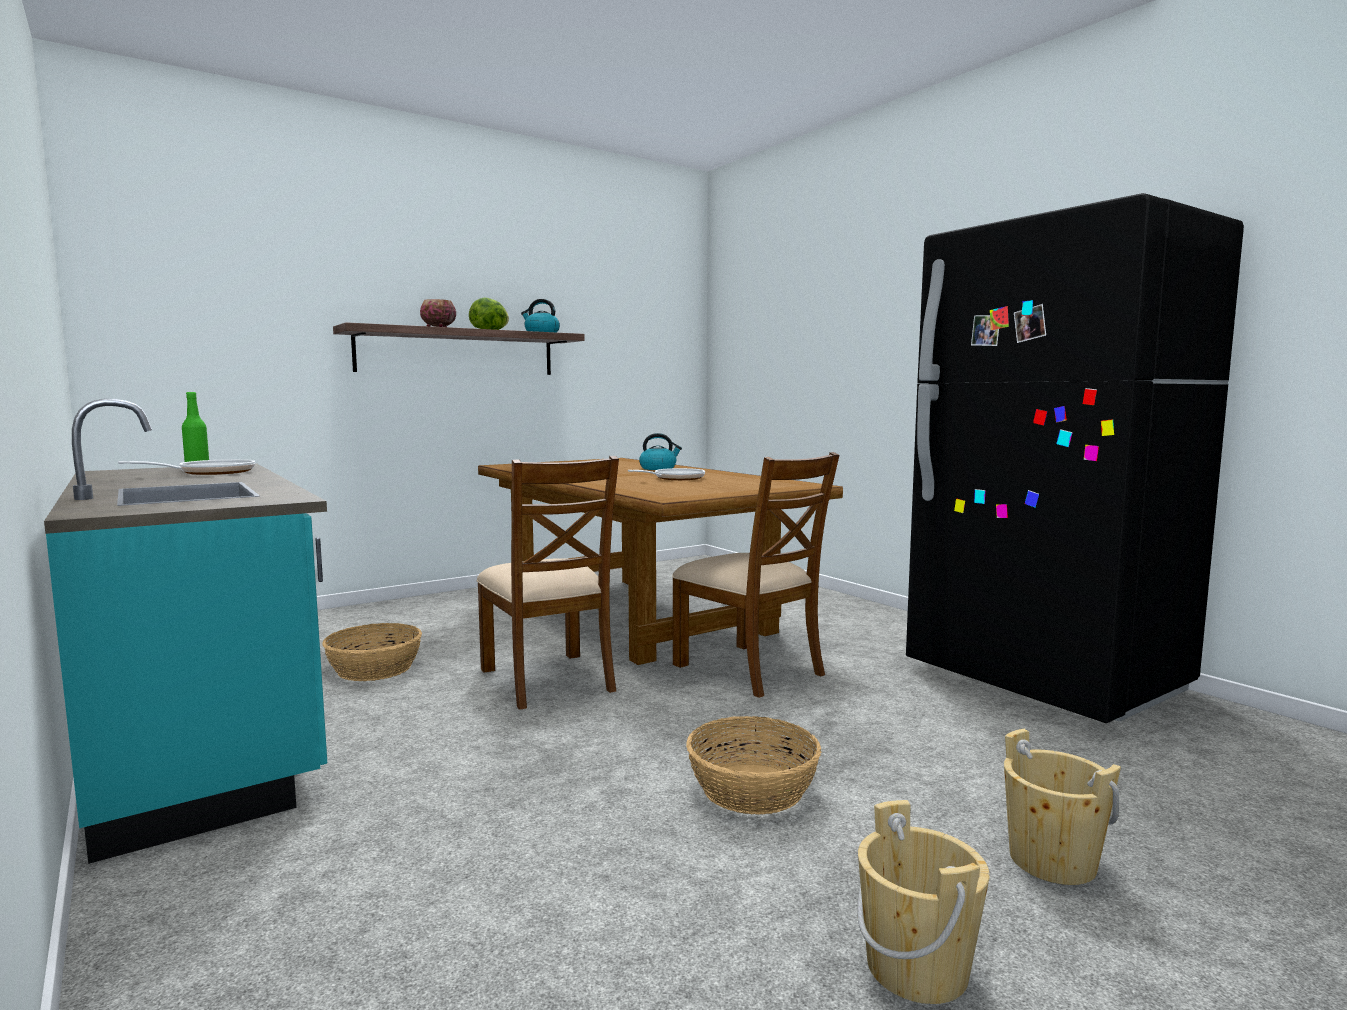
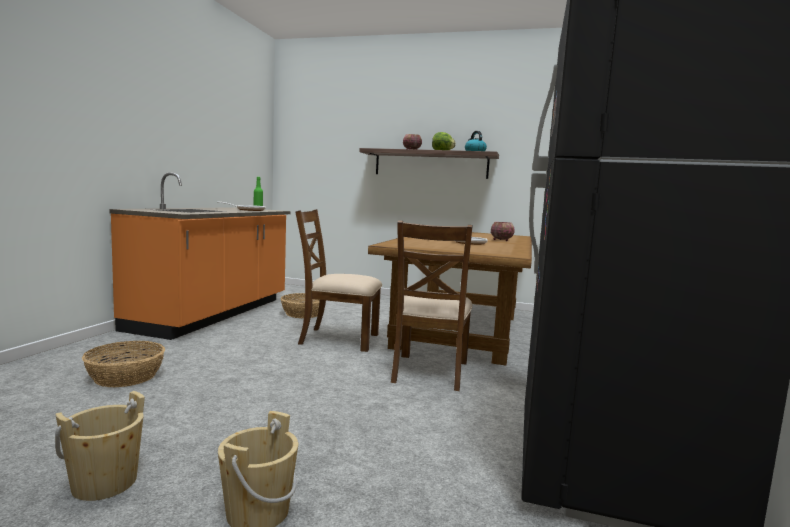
camera: 50 degrees right, 0 degrees up
(203, 734) = (214, 314): turquoise counter -> orange counter
(548, 680) = (338, 339): brown chair -> brown chair turned 75 degrees clockwise
(658, 468) = (501, 240): kettle -> bowl
(753, 788) = (268, 406): basket -> basket (126, 376)

